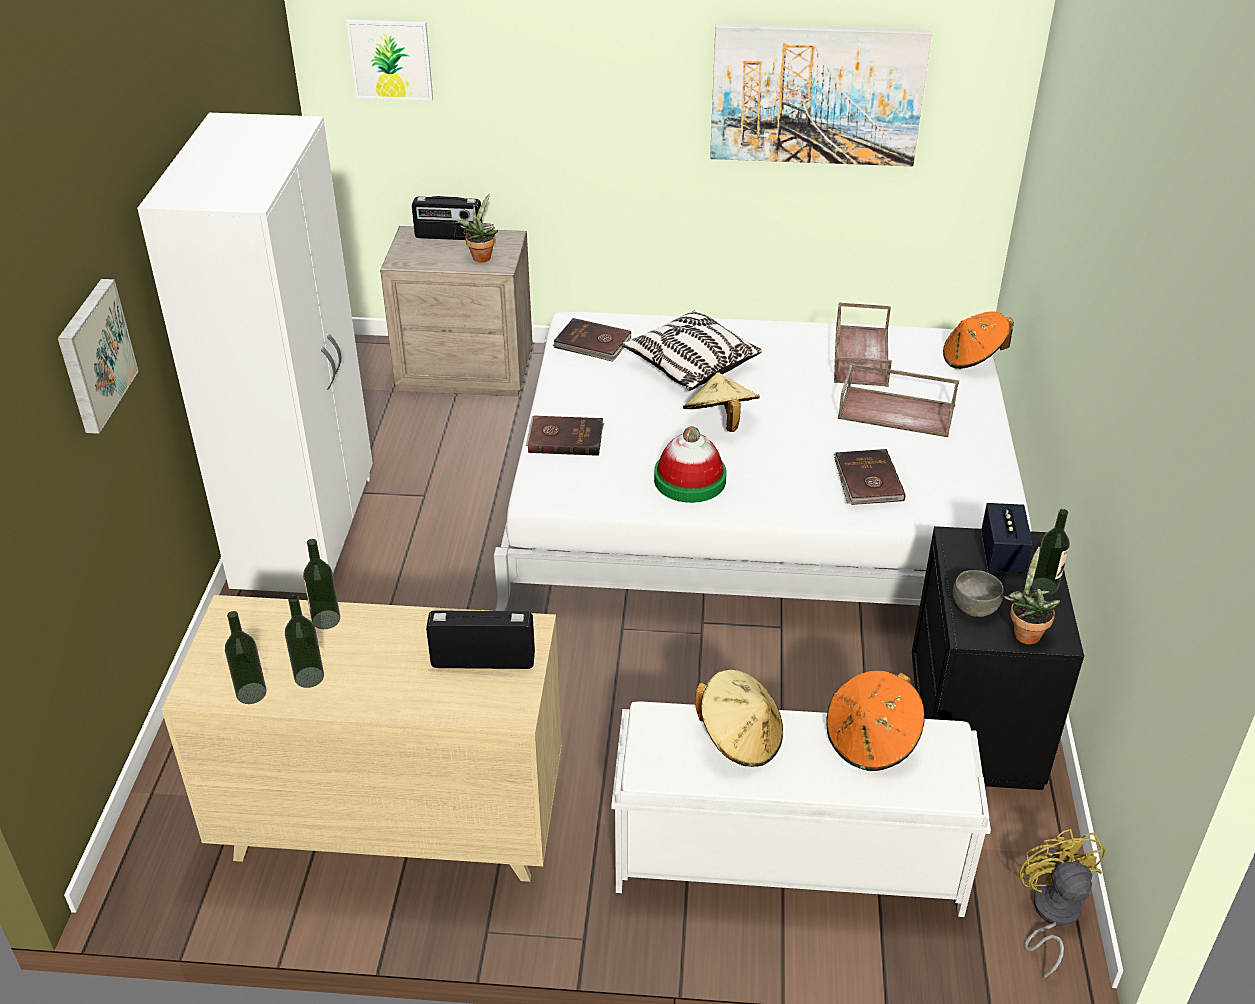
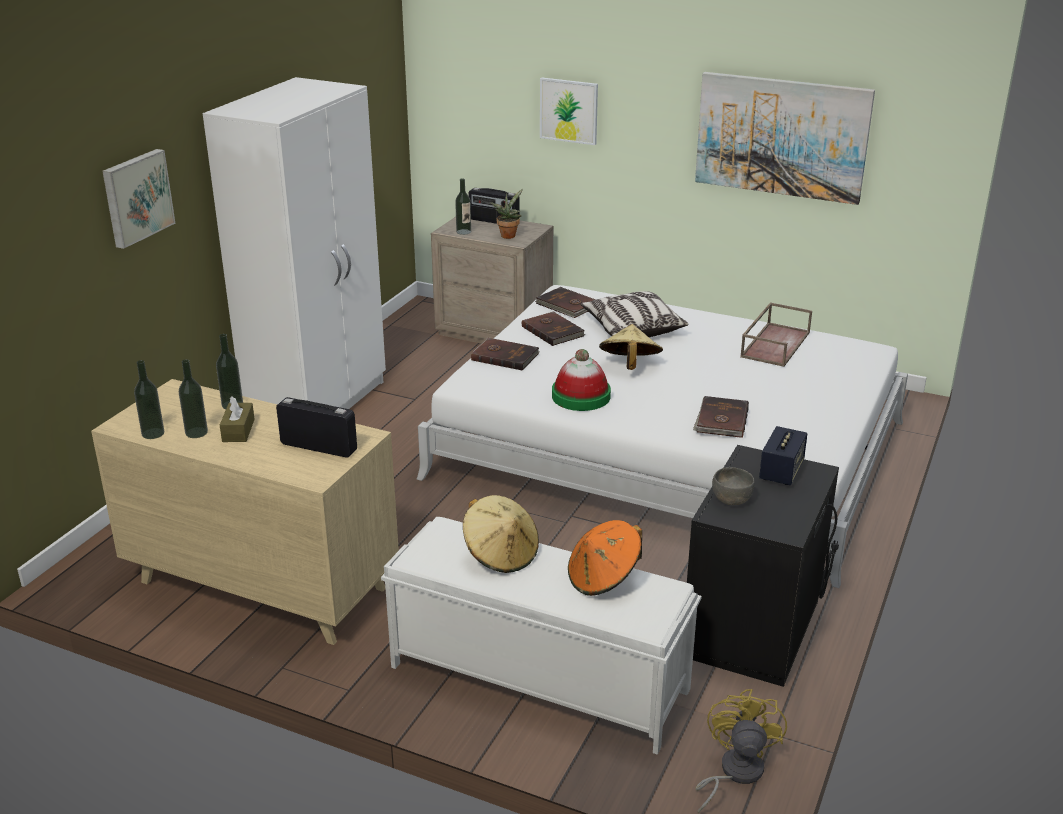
camera: 20 degrees right, 10 degrees down
(362, 660) = (238, 430): none -> brown tissue box
(390, 59) = (469, 82): picture -> picture (569, 110)
(599, 386) = (553, 331): none -> brown book
(898, 411) = (779, 382): brown tray -> none
(972, 359) = (871, 361): orange hat -> none
(1024, 632) = (762, 523): potted plant -> none
(1044, 586) = (802, 498): bottle -> bottle (463, 232)

